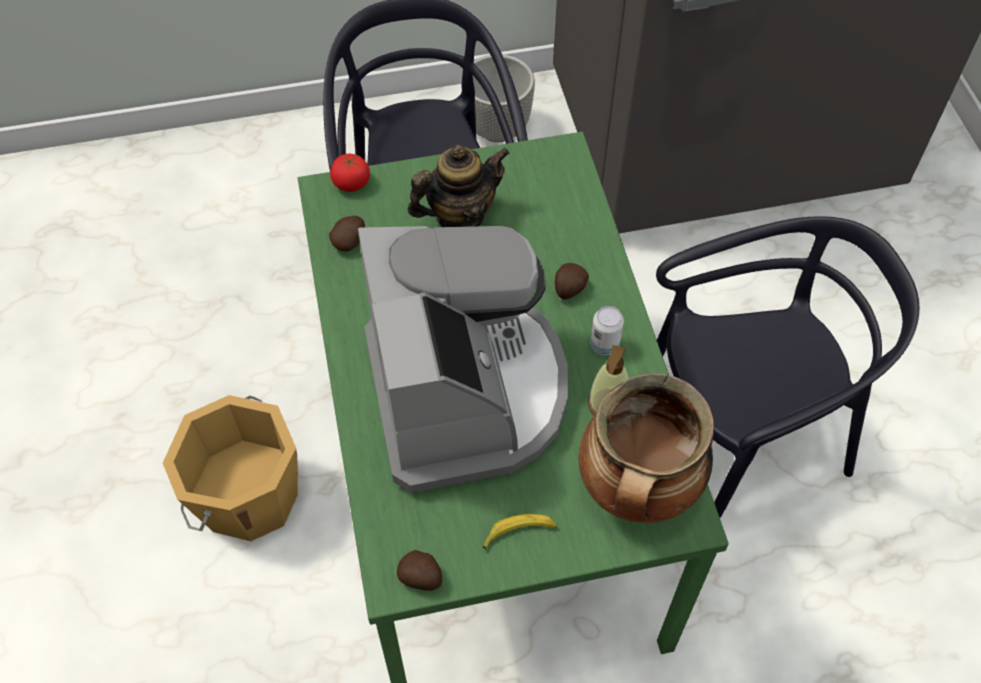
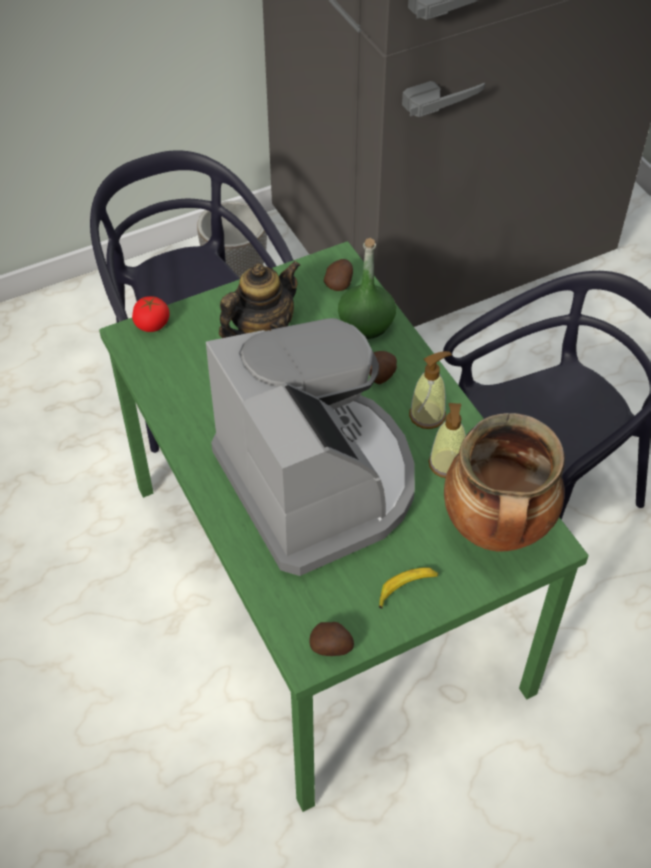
camera: 15 degrees left, 5 degrees down
(247, 497) = (97, 653): orange bucket -> none
(350, 241) = (168, 375): potato -> potato (339, 283)
(572, 228) = (366, 323): none -> green bottle
(604, 345) = (427, 415): can -> soap dispenser

